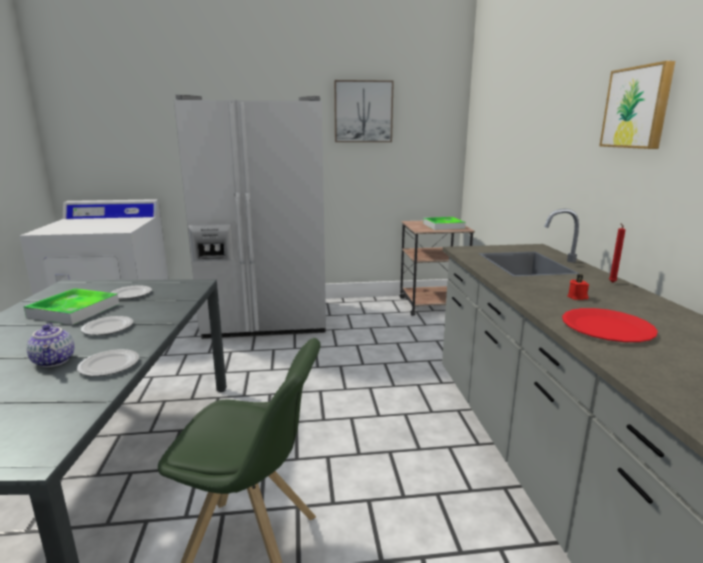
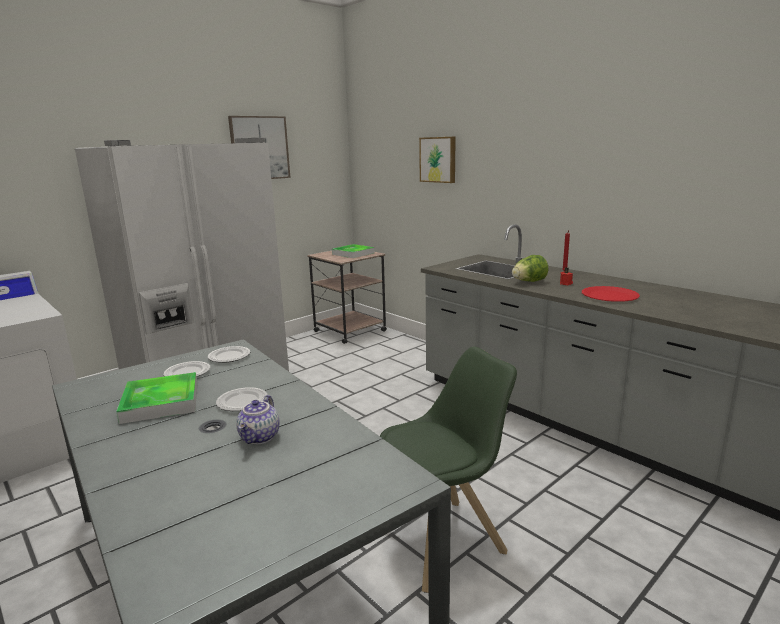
camera: 35 degrees left, 0 degrees up
(55, 361) = (260, 437): teapot -> teapot turned 75 degrees clockwise
(109, 365) = (319, 422): plate -> plate (229, 357)
(530, 284) = (529, 282): none -> lettuce
(637, 108) = (554, 150): picture -> picture (438, 159)

